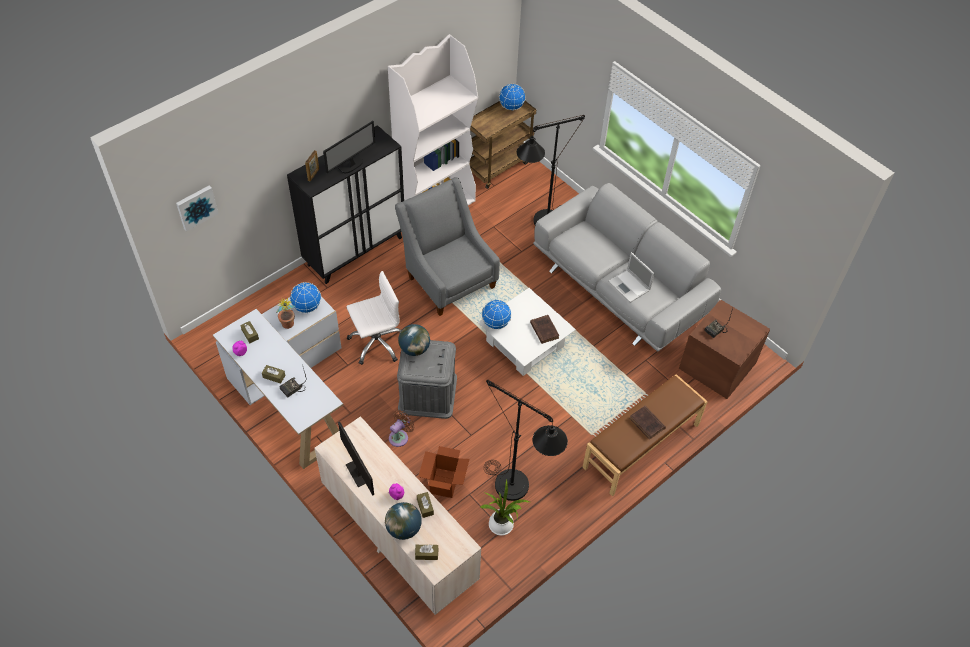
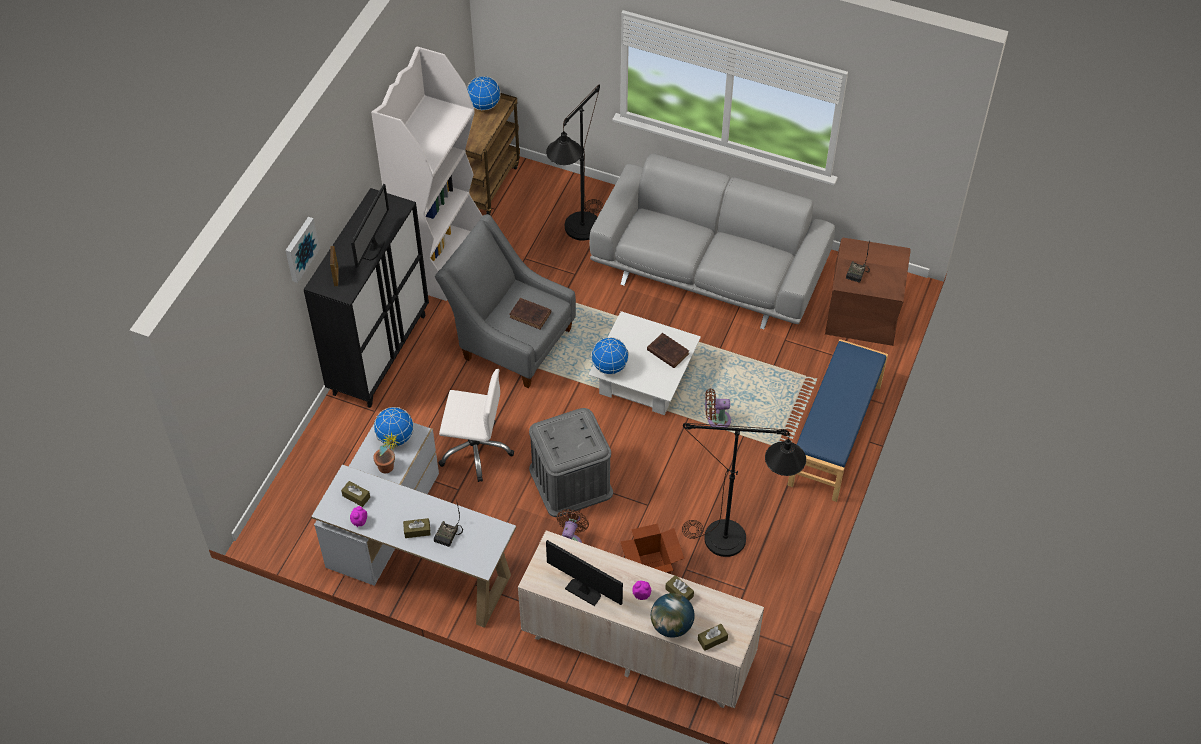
camera: 25 degrees left, 0 degrees up
(196, 207) = (233, 369): picture -> picture (300, 249)
(376, 342) = (475, 449): white office chair -> white office chair turned 60 degrees clockwise
(414, 349) = (548, 432): globe -> none
(502, 526) = (742, 586): potted plant -> none
(558, 396) = (716, 420): none -> brown fan
(629, 286) = (735, 263): laptop -> none
(641, 446) = (835, 435): brown bench -> blue bench
(647, 424) = (843, 405): brown book -> brown book (531, 315)

